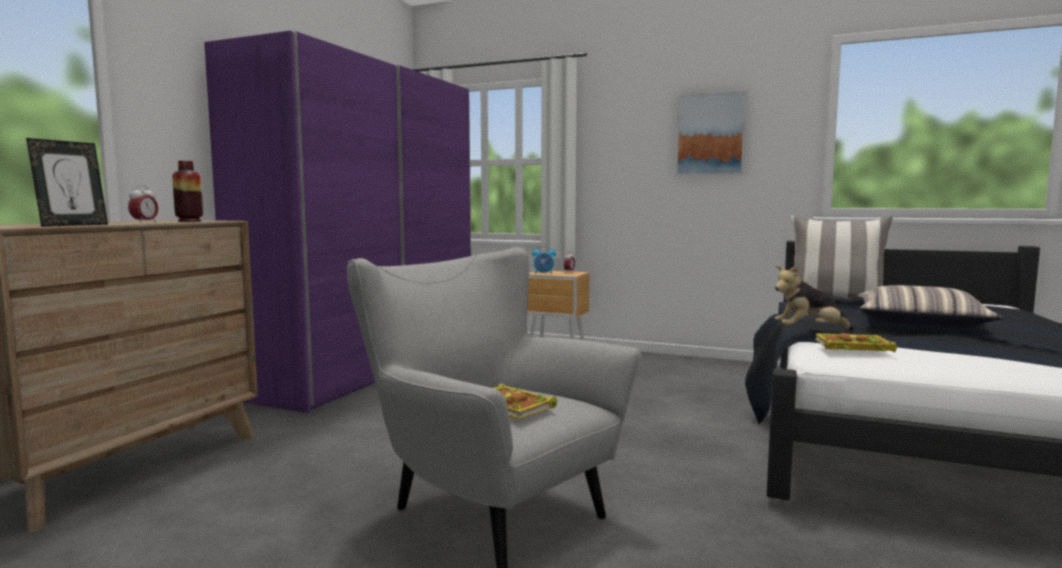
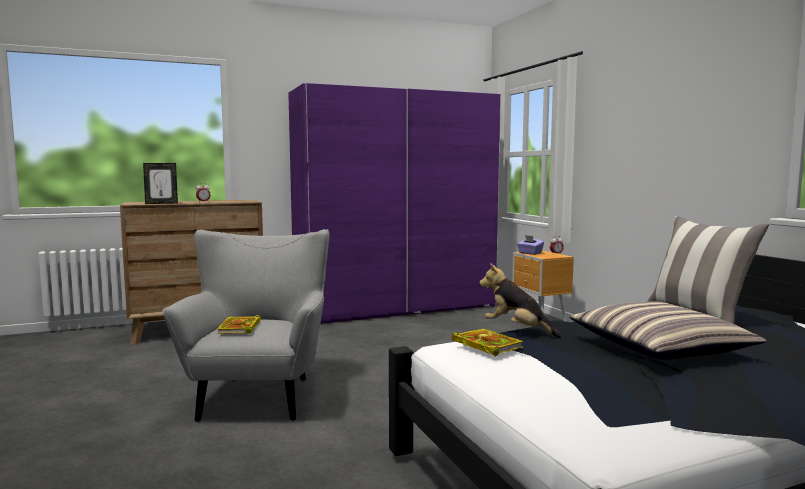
camera: 45 degrees right, 0 degrees up
(189, 221) = (233, 201): vase -> none
(544, 273) = (529, 253): alarm clock -> purple tissue box
(710, 134) = (681, 123): picture -> none

